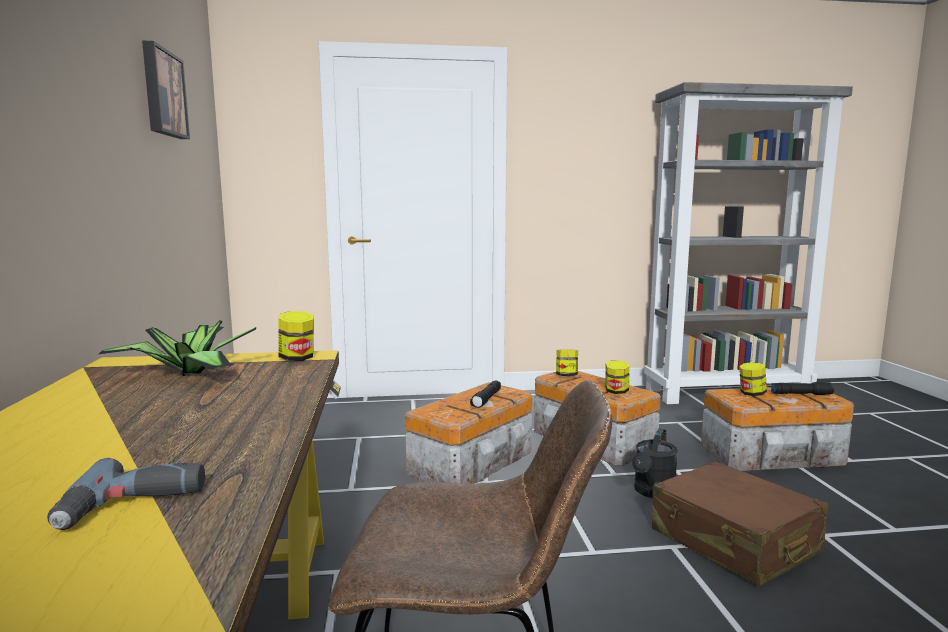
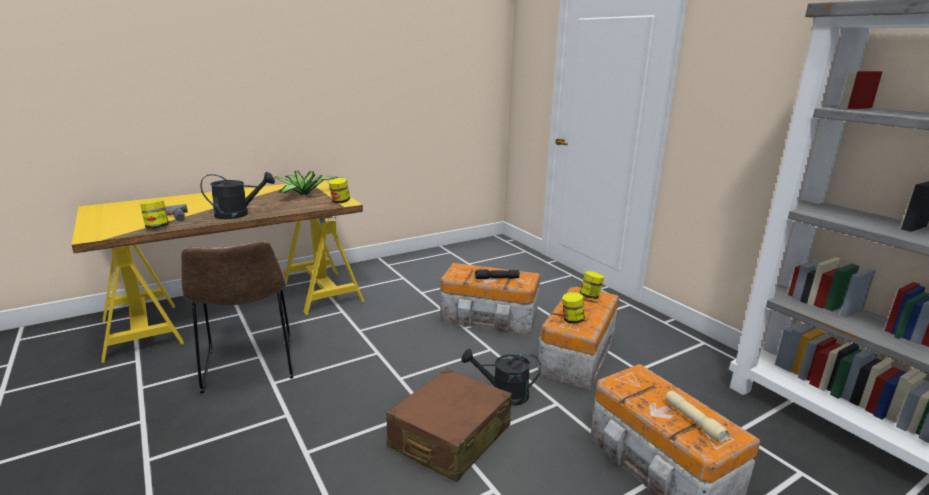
camera: 65 degrees right, 10 degrees up
(162, 93) = (423, 44): picture -> none
(246, 427) = (238, 214): none -> black watering can
(751, 394) = (653, 388): jar -> jar (157, 227)
(801, 394) = (695, 422): black flashlight -> beige flashlight

